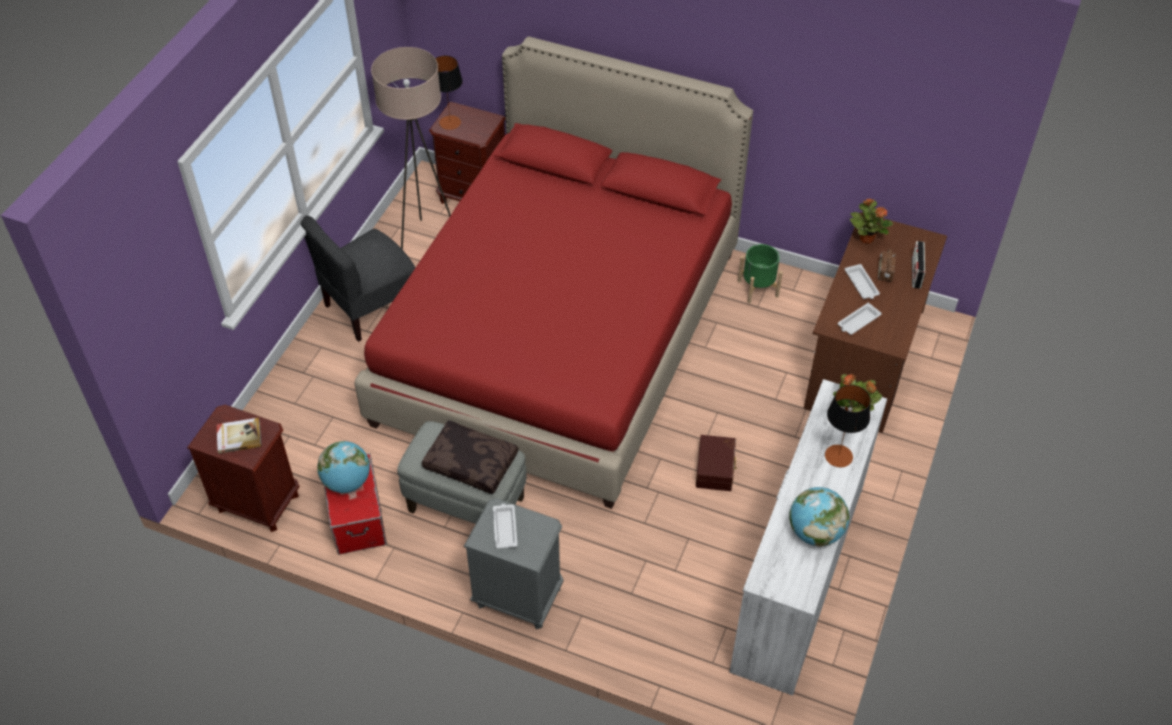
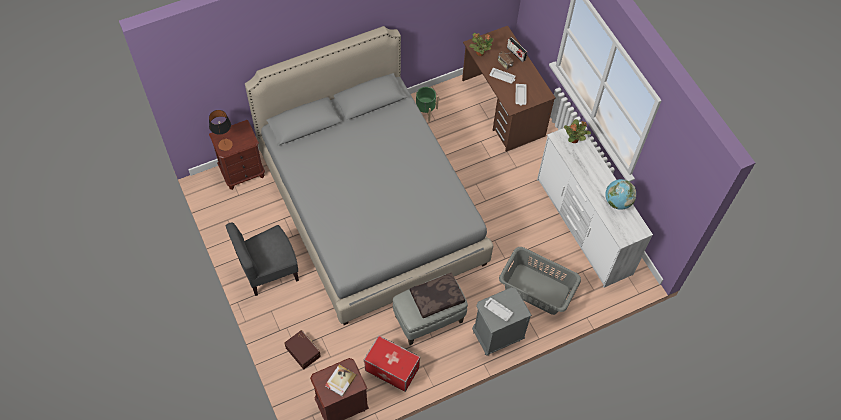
camera: 50 degrees left, 10 degrees up
(347, 482) = (386, 356): globe -> none
(370, 308) = (268, 271): grey chair -> grey chair turned 60 degrees clockwise
(427, 244) = (253, 216): beige floor lamp -> none
(559, 336) = (371, 207): red bed -> grey bed
(637, 593) = (537, 290): none -> grey laundry basket
(716, 469) = (504, 209): brown storage box -> brown storage box (303, 351)
(838, 456) = (589, 162): table lamp -> none

